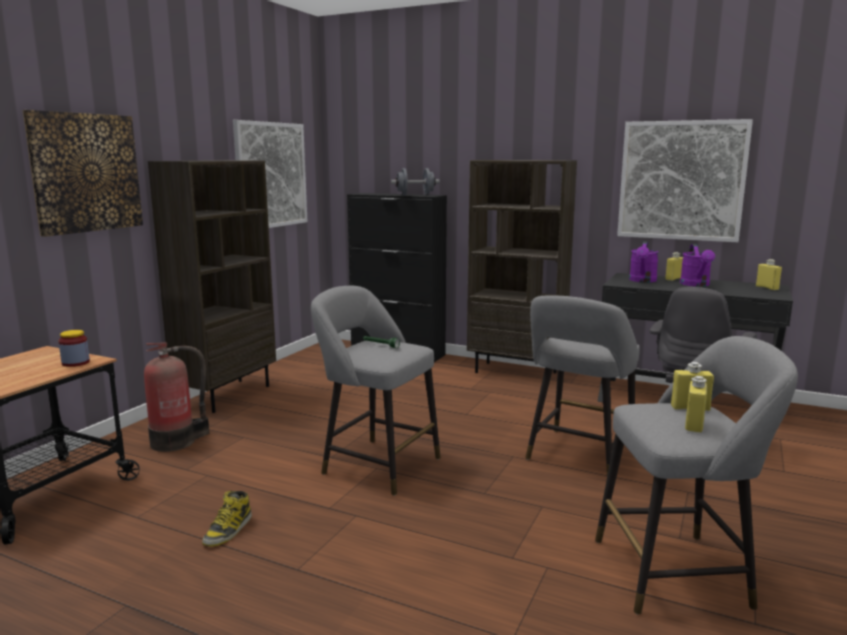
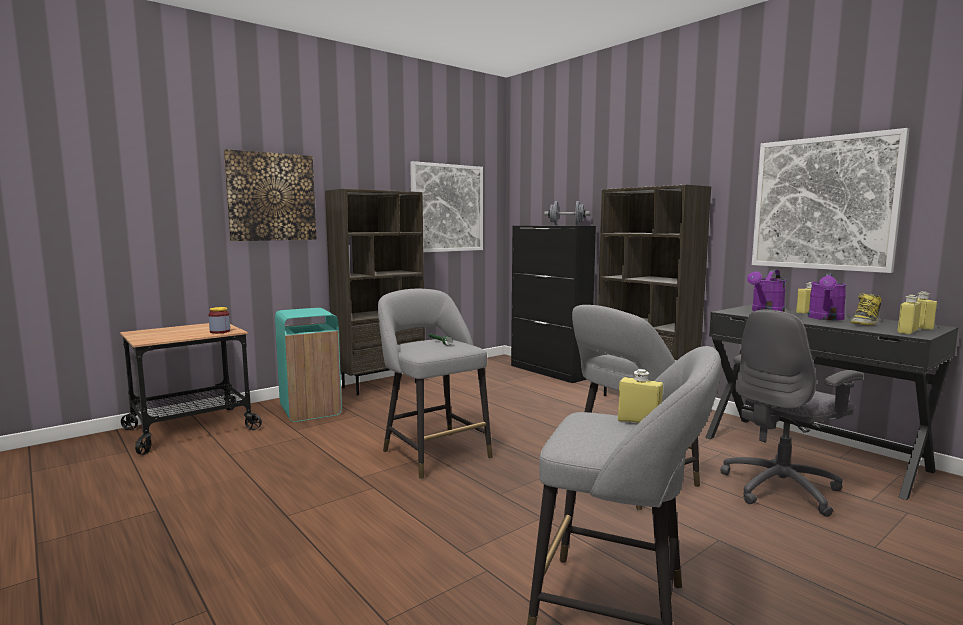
camera: 25 degrees right, 5 degrees down
(176, 441) = (311, 410): fire extinguisher -> turquoise trash can
(228, 530) = (273, 477): boot -> boot (865, 322)
(694, 424) = (613, 436): yellow bottle -> yellow bottle (907, 332)

